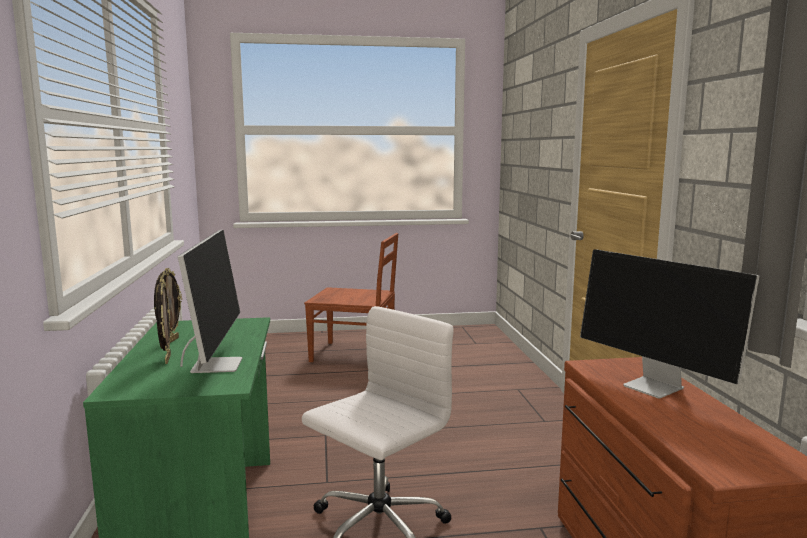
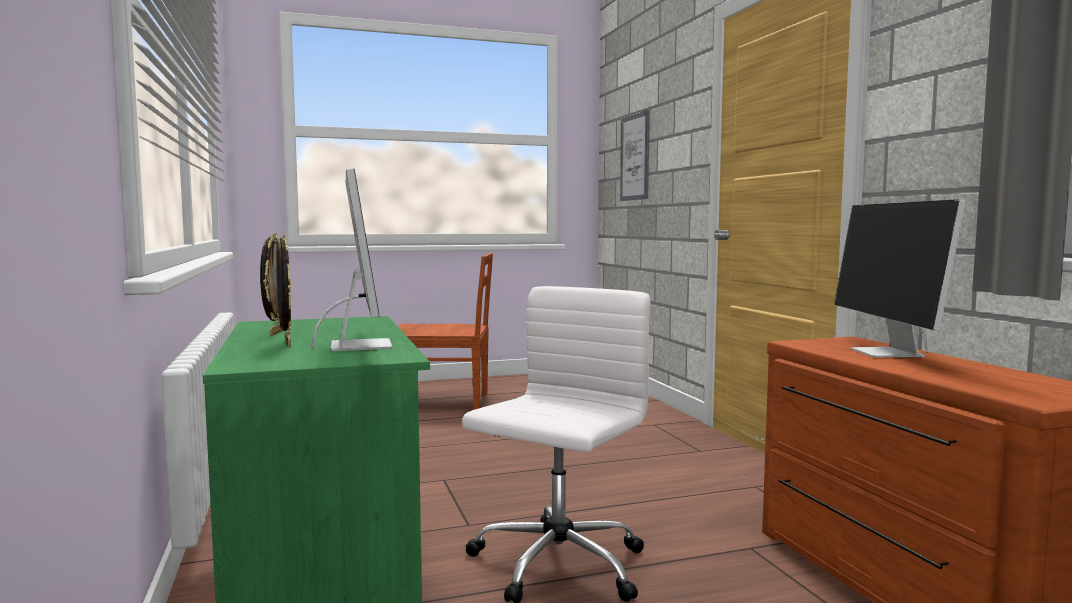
camera: 10 degrees left, 5 degrees down
(524, 150) = (635, 157): none -> picture
(655, 387) = (889, 353): monitor -> monitor turned 45 degrees clockwise

